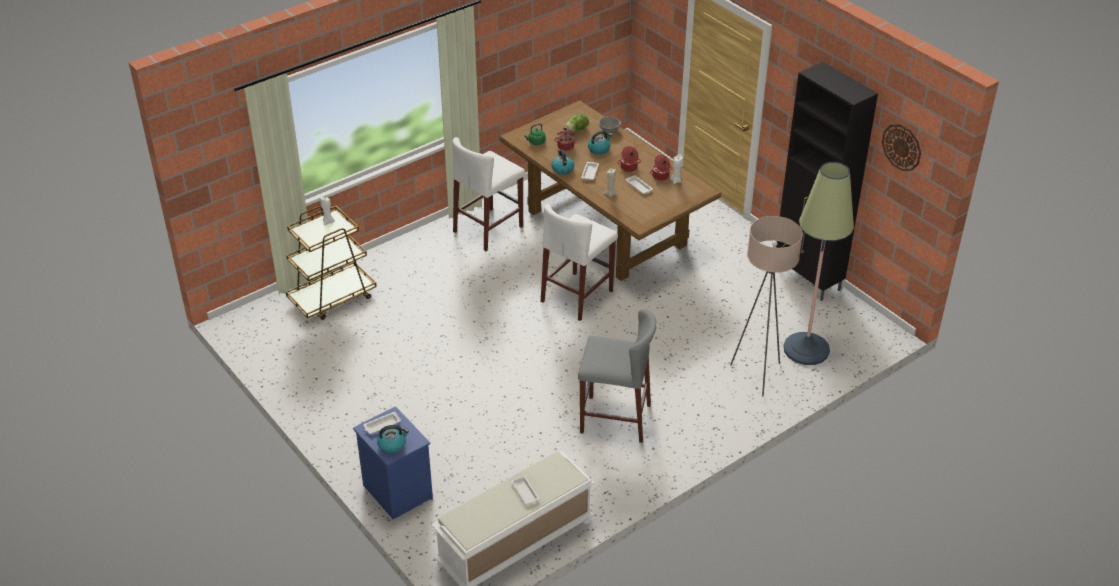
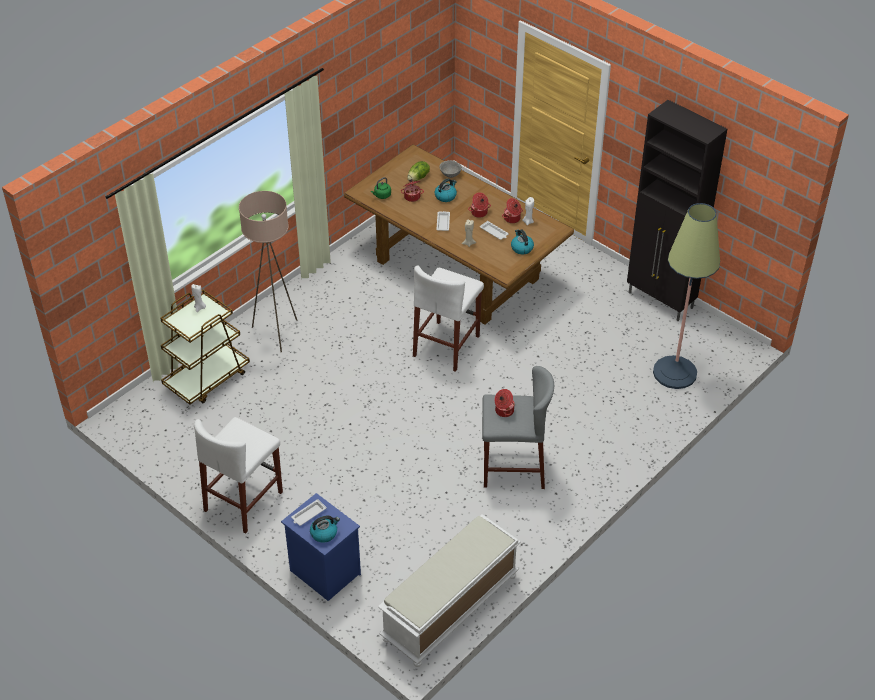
camera: 10 degrees left, 5 degrees up
(488, 229) = (342, 285): white stool -> white stool (243, 501)
(525, 492) = (459, 561): white tray -> none
(562, 169) = (415, 222): kettle -> kettle (521, 248)
(605, 352) = (503, 411): none -> cooking pot
(757, 375) = (635, 405): beige floor lamp -> beige floor lamp (276, 333)
(901, 147) = (753, 177): wall clock -> none

